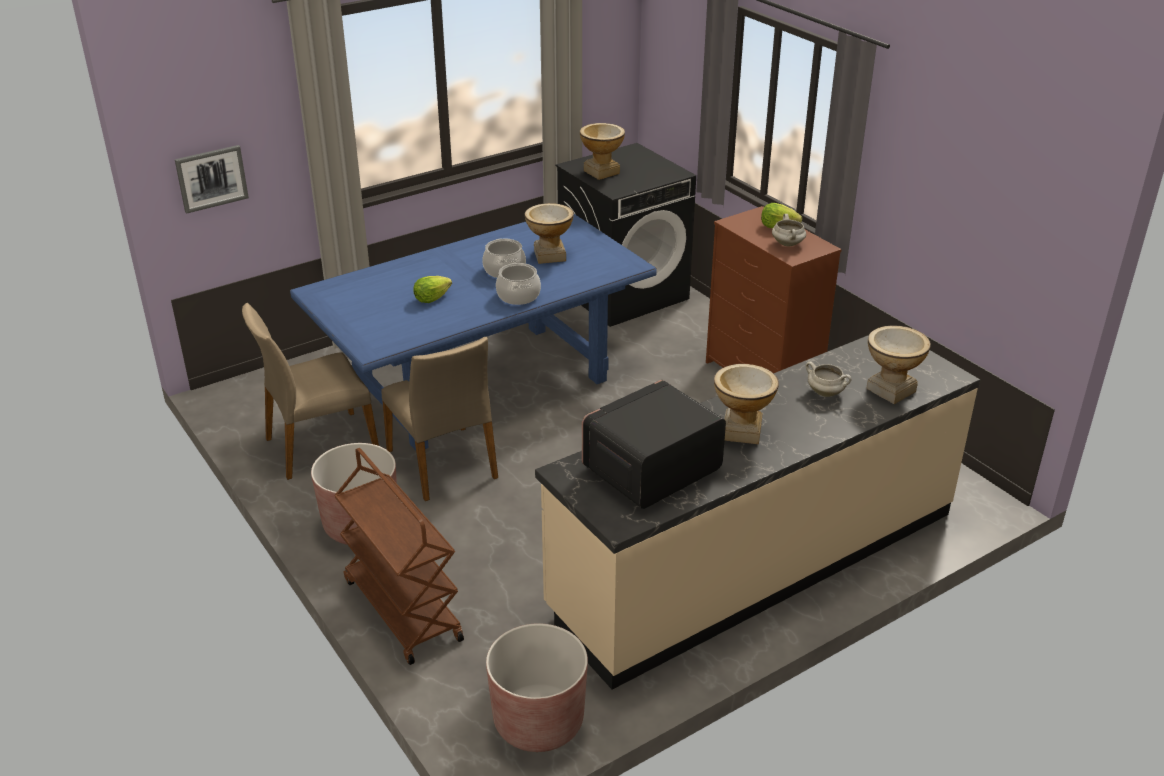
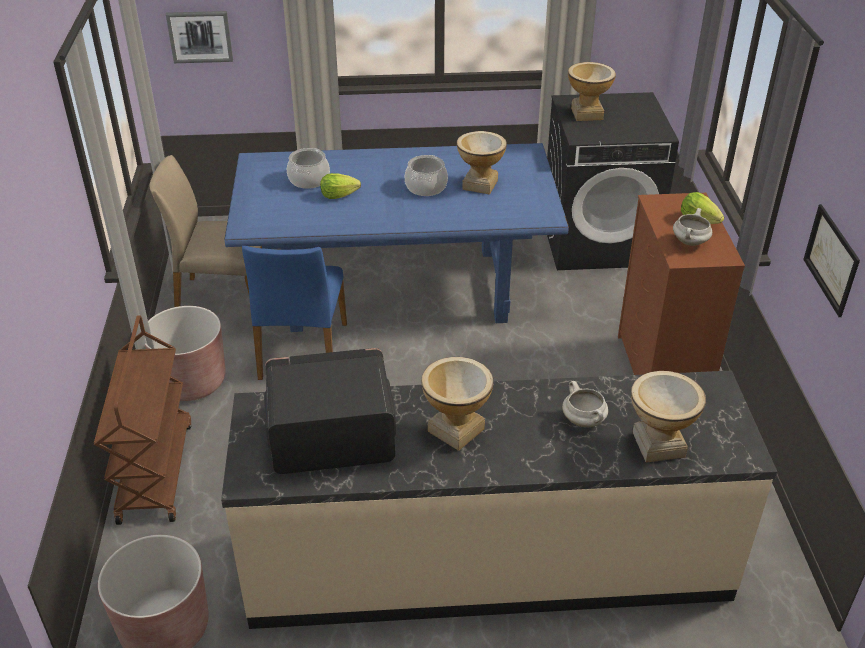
camera: 30 degrees right, 5 degrees up
(444, 464) = (301, 351): beige chair -> blue chair
(518, 296) = (413, 216): cooking pot -> cooking pot (308, 179)
(933, 215) = (831, 259): none -> picture

